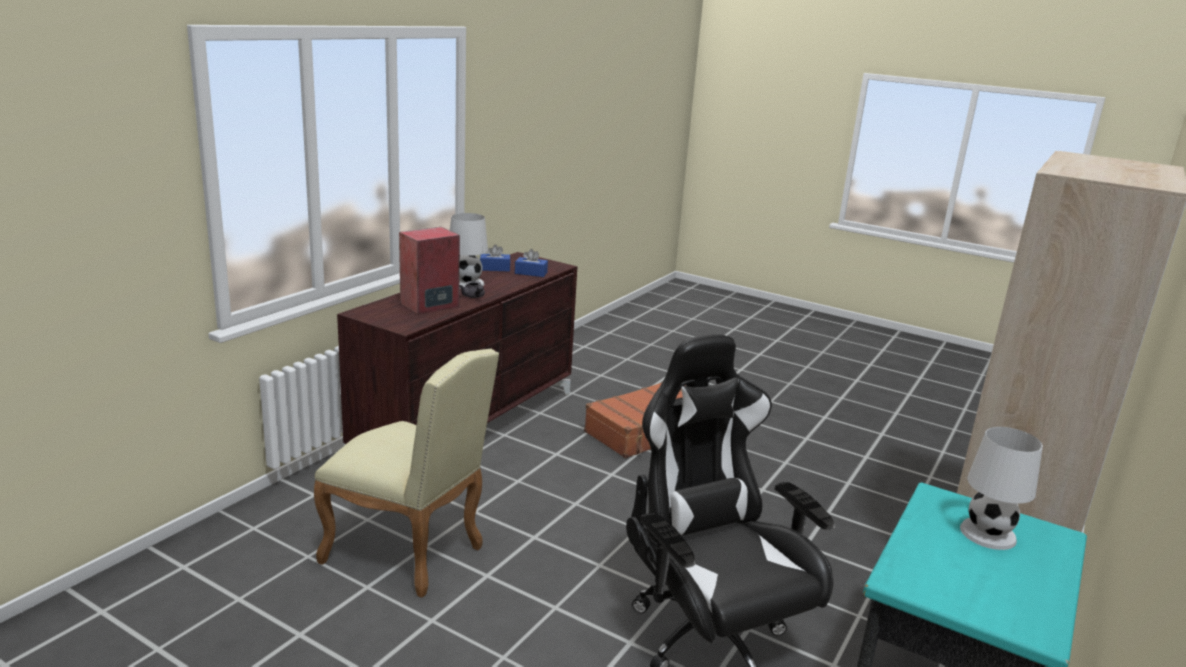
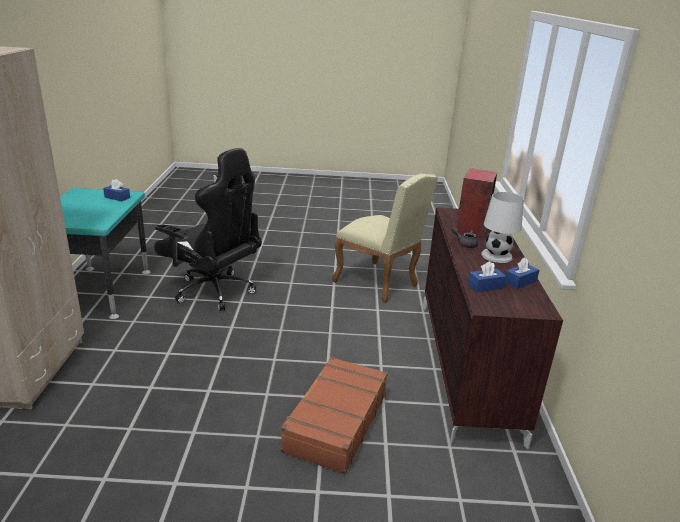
camera: 150 degrees right, 5 degrees up
(409, 553) = (378, 283): beige chair -> beige chair turned 135 degrees counterclockwise
(926, 574) = (117, 197): none -> blue tissue box
(988, 534) = (78, 214): white table lamp -> none

